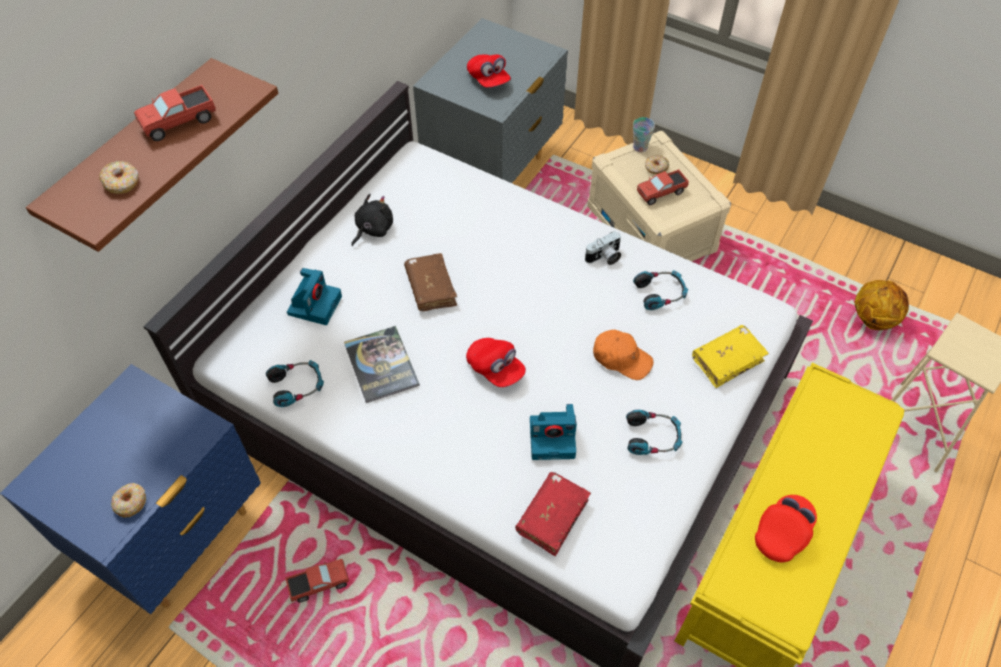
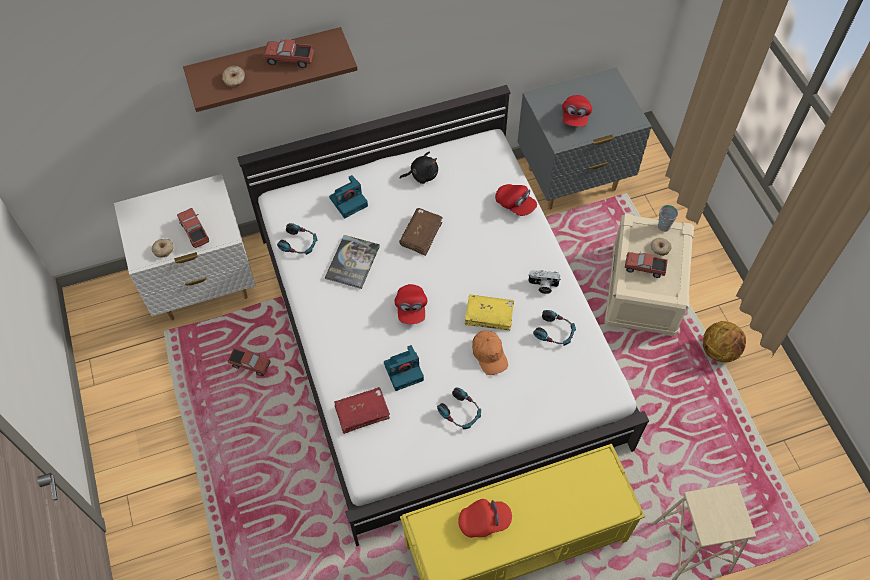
camera: 40 degrees right, 5 degrees up
(157, 453) = (195, 232): none -> toy truck
(177, 538) = (203, 287): blue nightstand -> white nightstand
(500, 200) = (515, 205): none -> red cap
(553, 437) = (404, 371): camera -> camera turned 60 degrees counterclockwise
(727, 360) = (552, 402): yellow book -> yellow book (489, 315)
(873, 318) = (739, 459): basketball -> basketball (720, 350)

